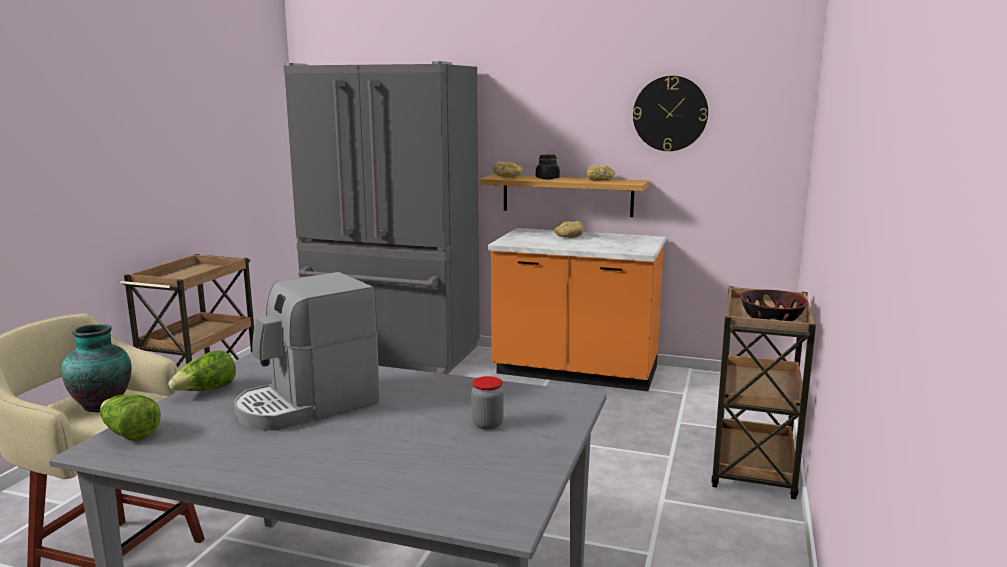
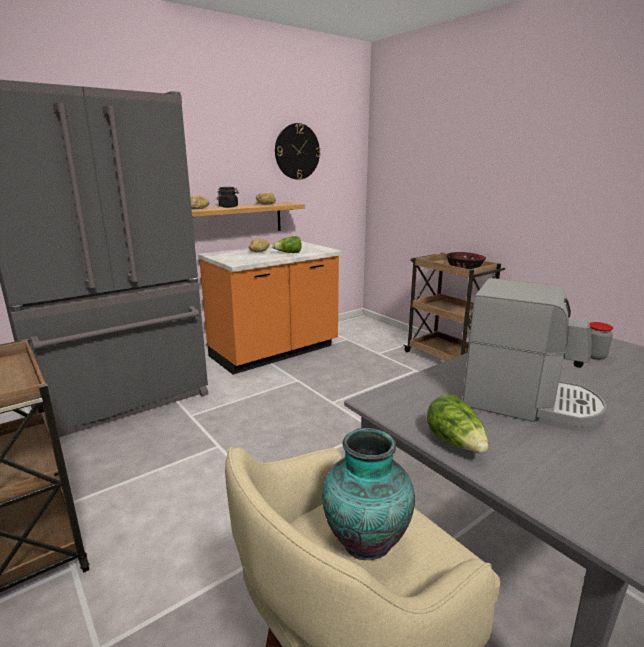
camera: 55 degrees left, 5 degrees up
(129, 433) = (572, 508): lettuce -> lettuce (288, 253)
(307, 405) = (528, 403): coffee machine -> coffee machine turned 60 degrees counterclockwise

